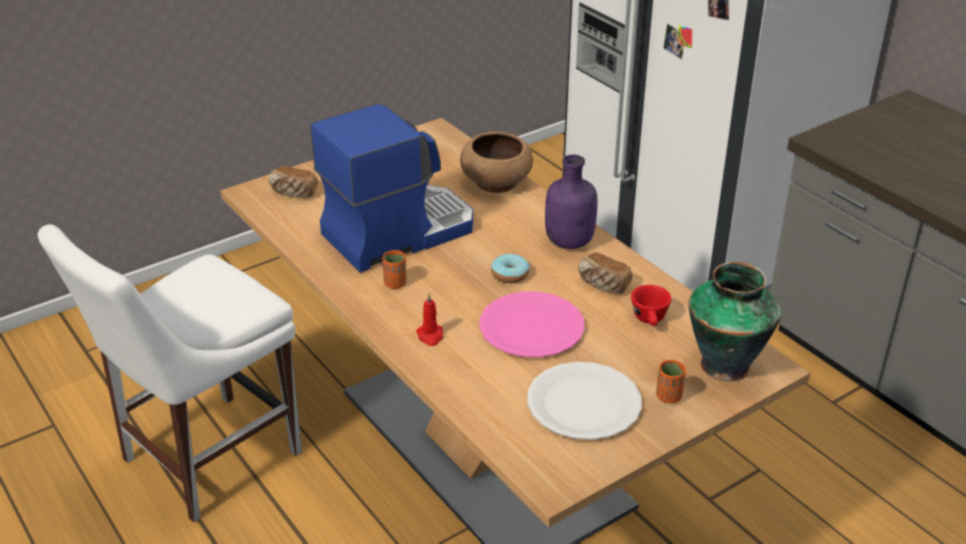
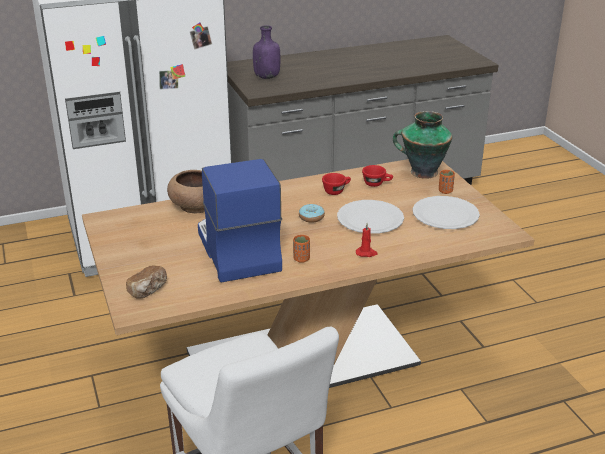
camera: 75 degrees left, 5 degrees down
(532, 327) = (370, 219): pink plate -> white plate
(570, 242) = (286, 193): purple bottle -> purple bottle (267, 77)
(603, 284) = (336, 191): bread -> red cup

